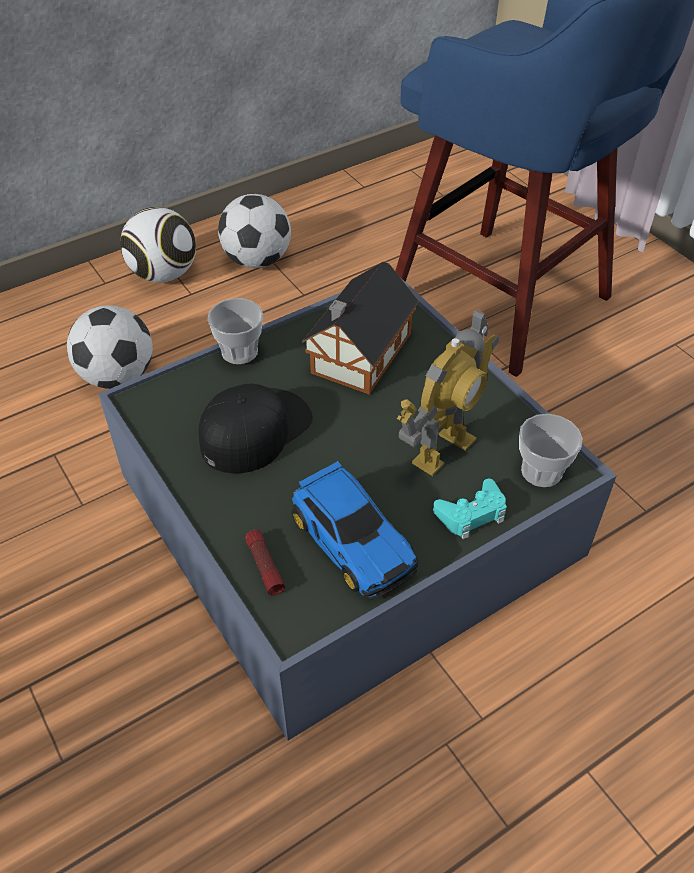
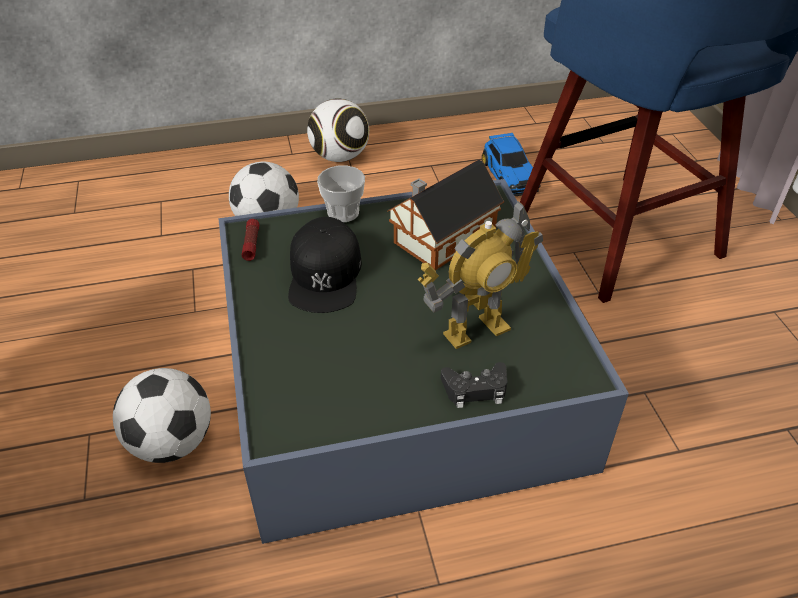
camera: 20 degrees right, 5 degrees down
(255, 430) = (325, 275): black cap -> black cap turned 120 degrees clockwise
(257, 260) = (419, 161): football -> football (172, 442)
(264, 566) = (277, 381): flashlight -> flashlight (251, 244)
(352, 539) = (359, 380): toy car -> toy car (509, 174)
(471, 514) = (475, 389): turquoise game controller -> black game controller
(541, 471) = (558, 371): cup -> none

